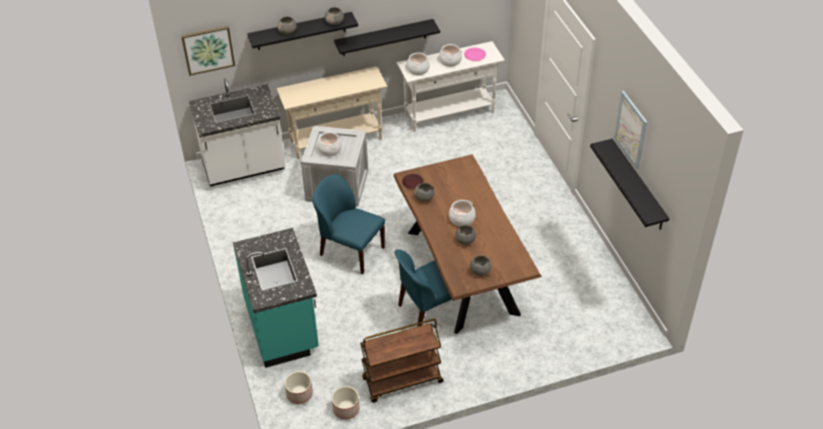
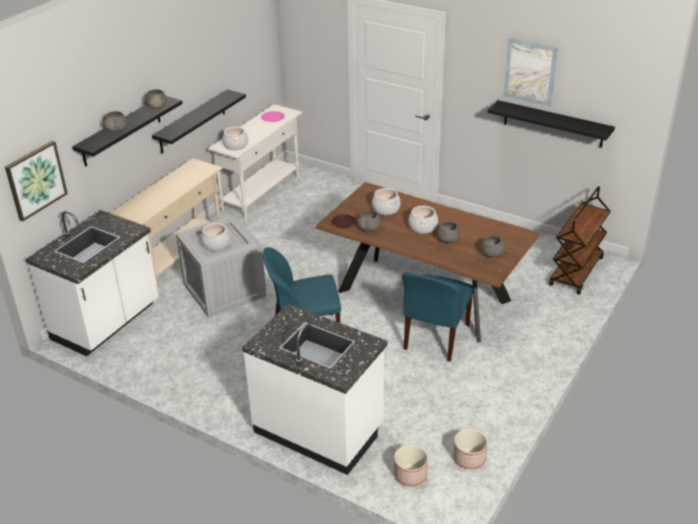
camera: 40 degrees left, 10 degrees down
(283, 326) = (319, 429): turquoise counter -> white counter
(402, 381) = (486, 404): brown cart -> brown cart (576, 272)
(450, 61) = (257, 129): cooking pot -> cooking pot (386, 209)

